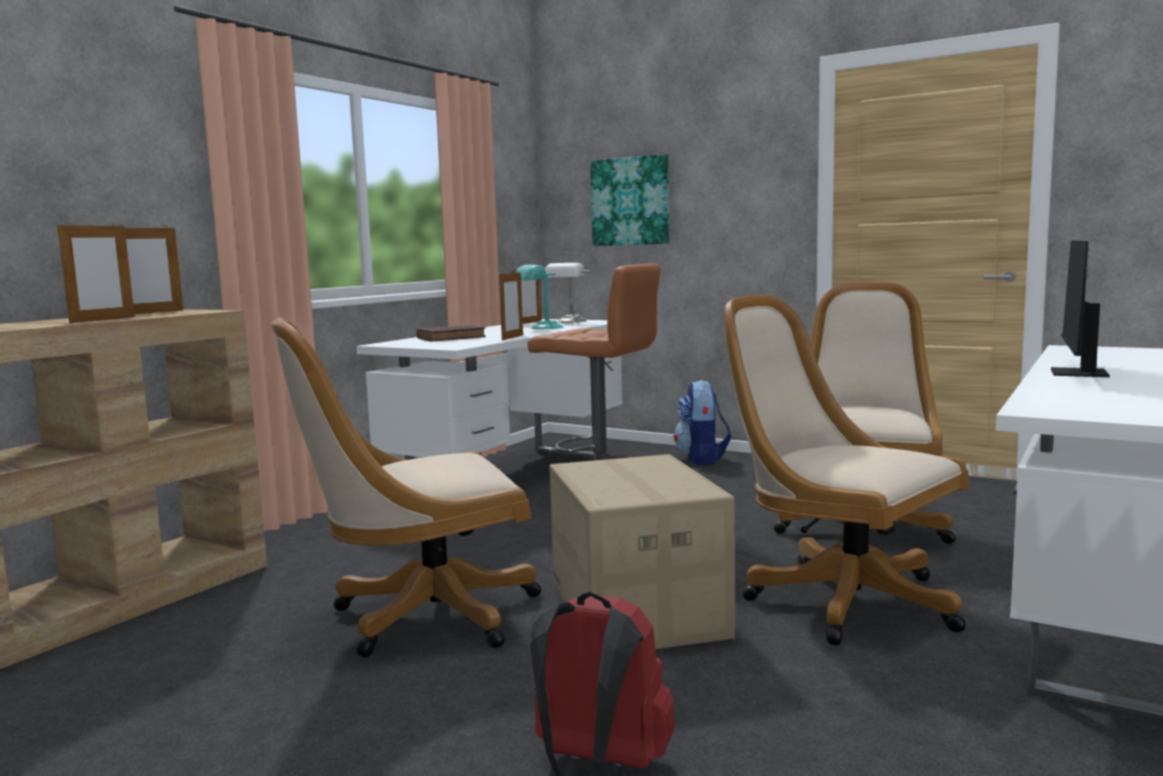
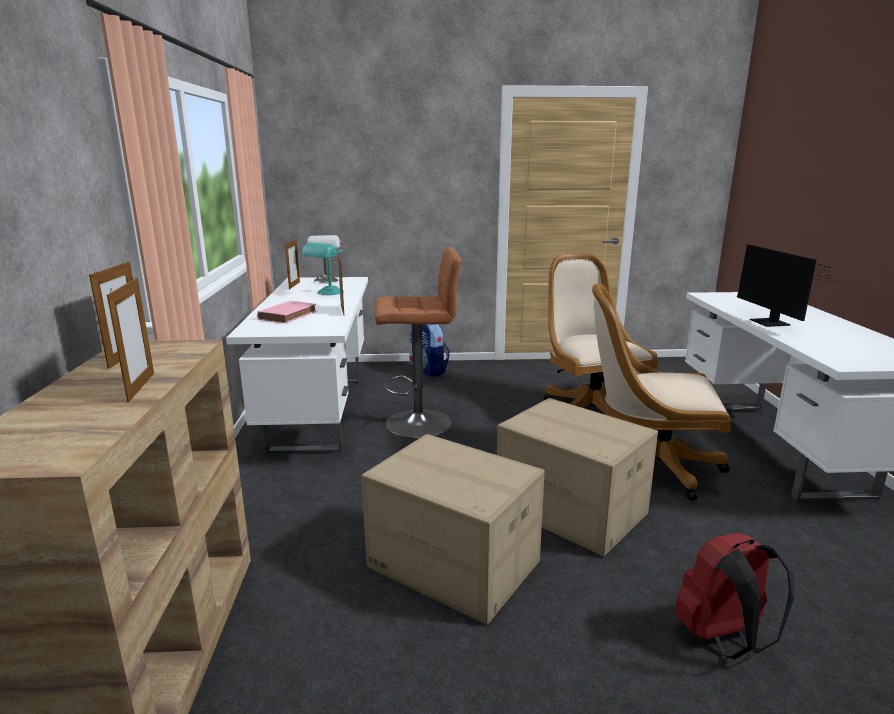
camera: 35 degrees left, 10 degrees up
(421, 617) = (452, 565): office chair -> cardboard box
(453, 337) = (288, 315): brown book -> pink book
(630, 201) = (352, 181): picture -> none

